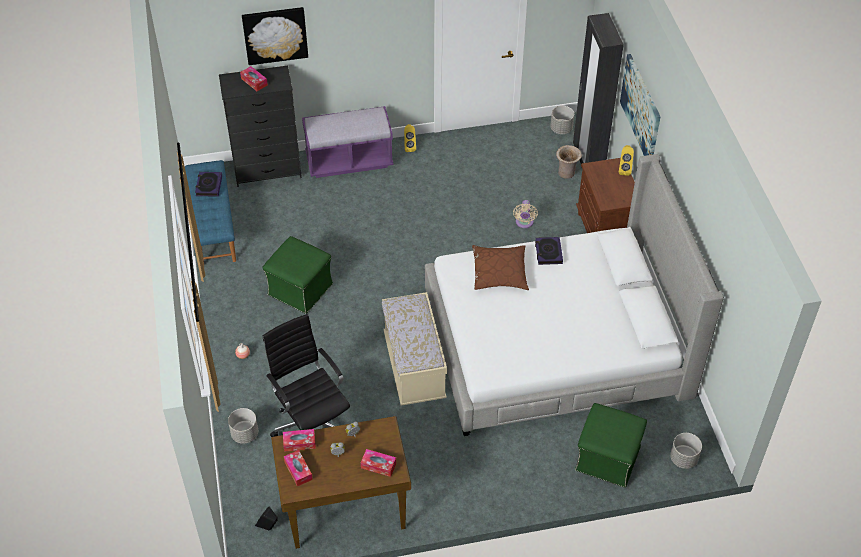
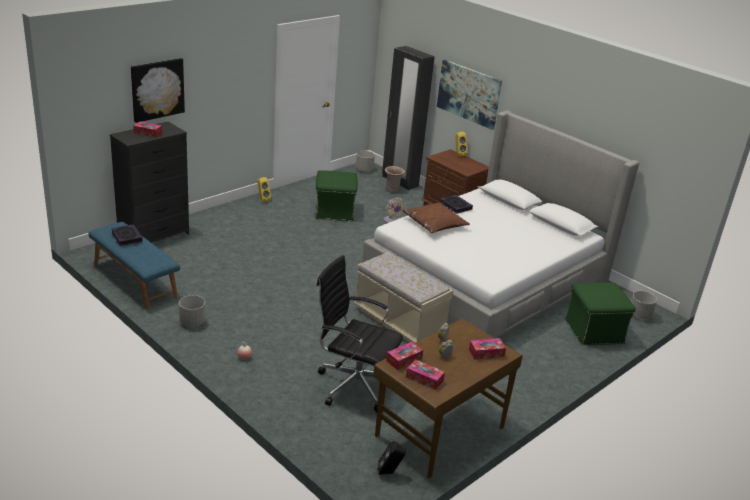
camera: 35 degrees left, 20 degrees down
(244, 434) = (299, 411): grey planter -> grey planter (192, 322)
(299, 289) = (254, 300): green ottoman -> green ottoman (334, 212)
(349, 161) = (221, 216): purple bench -> none

